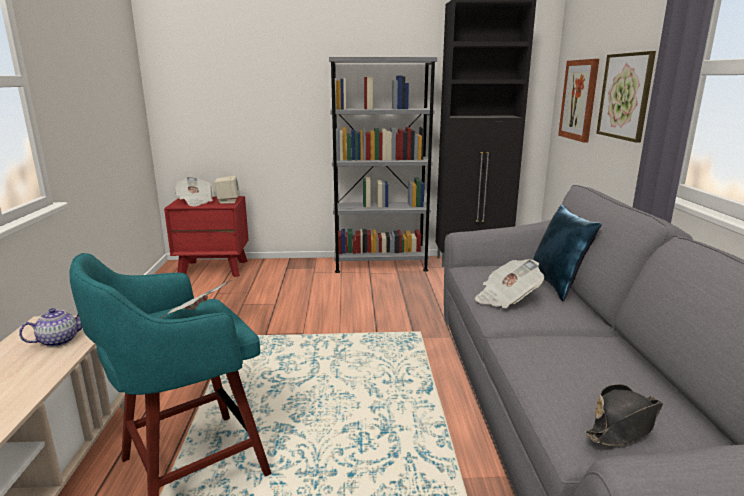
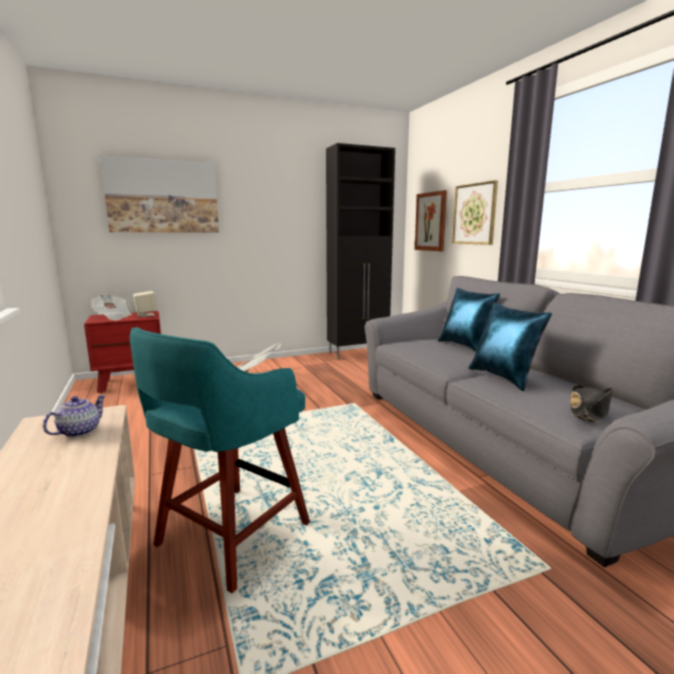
camera: 20 degrees left, 5 degrees down
(252, 72) = (163, 196): none -> picture
(380, 264) = (287, 362): grey bookcase -> none
(506, 299) = (440, 357): newspaper -> none
(560, 346) = (504, 378): none -> blue pillow

